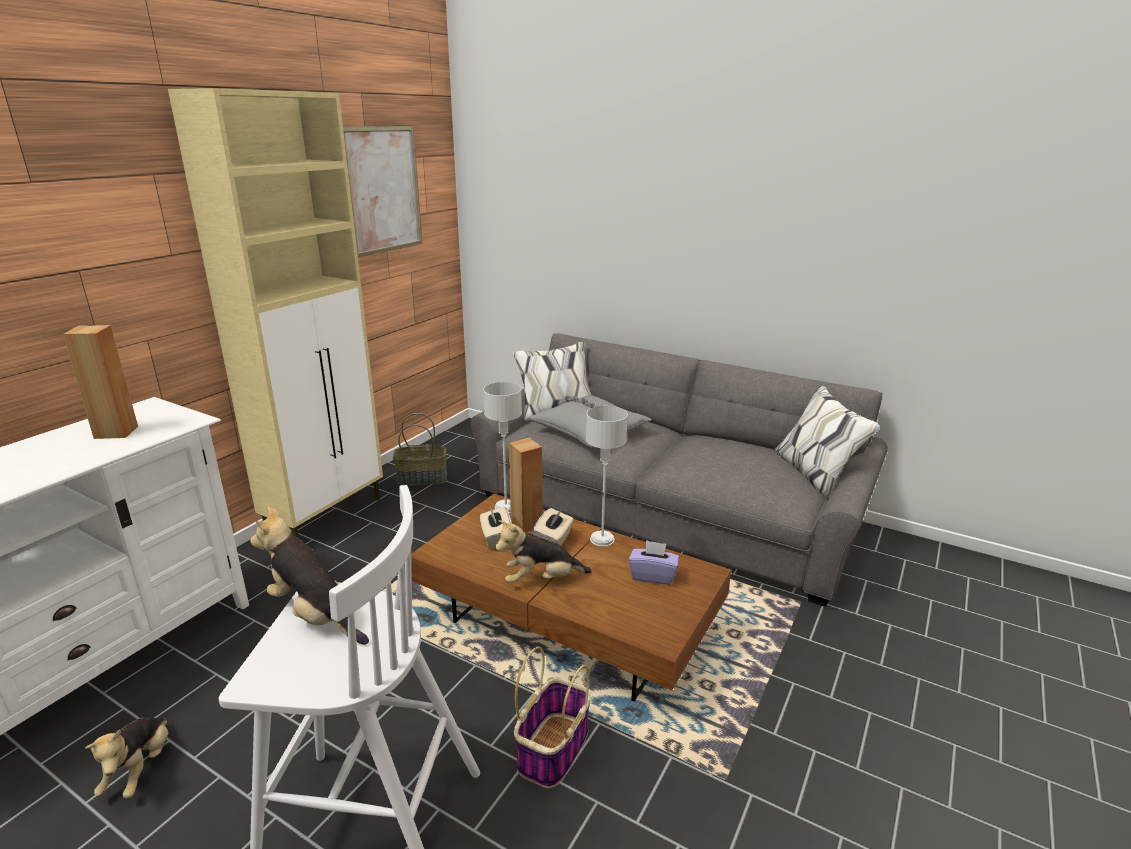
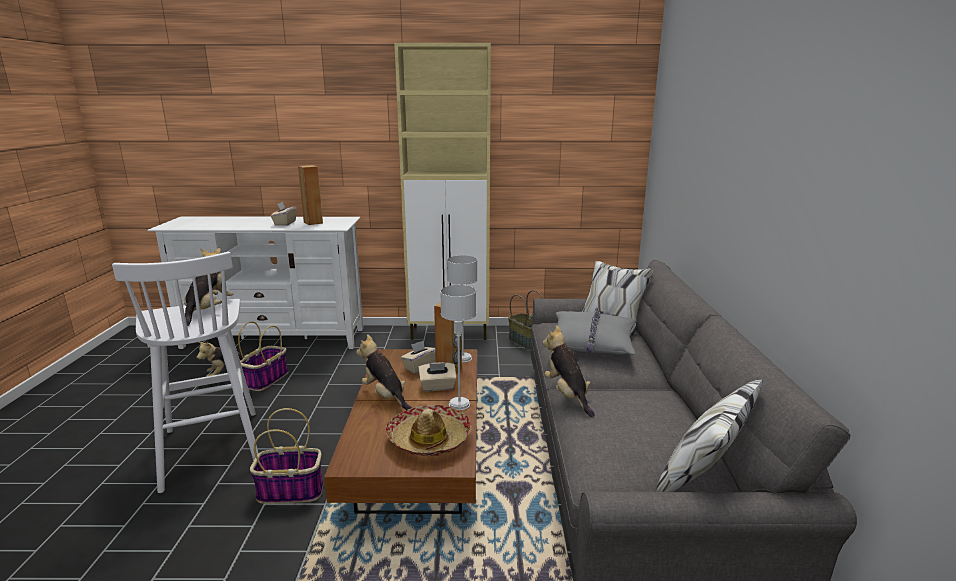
camera: 60 degrees right, 5 degrees down
(62, 454) = (284, 223): none -> beige tissue box
(220, 721) = (266, 379): none -> basket
(382, 190) = (561, 118): picture -> none
(653, 575) = (429, 439): purple tissue box -> hat
(672, 474) = (567, 395): none -> plush toy

